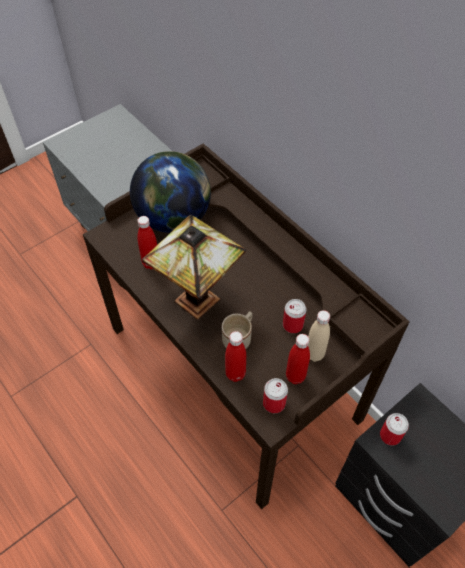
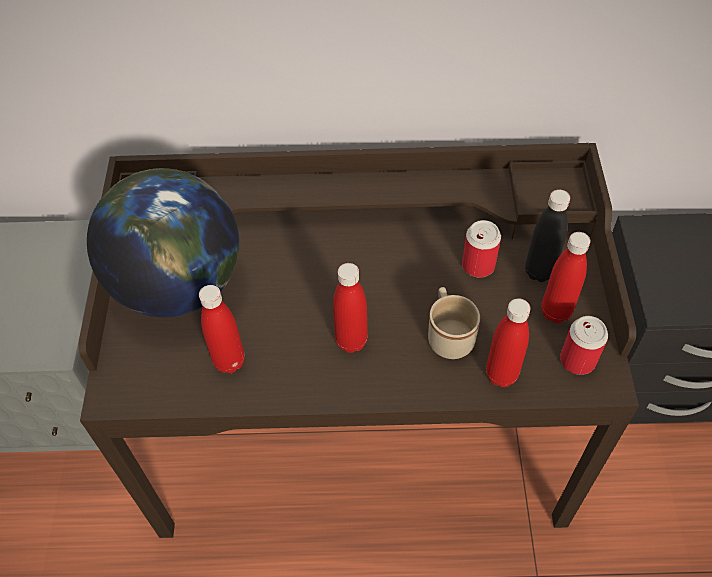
camera: 50 degrees left, 0 degrees up
(201, 301) = (351, 341): table lamp -> red bottle
(314, 354) = (539, 271): beige bottle -> black bottle
(390, 435) = (665, 288): can -> none

